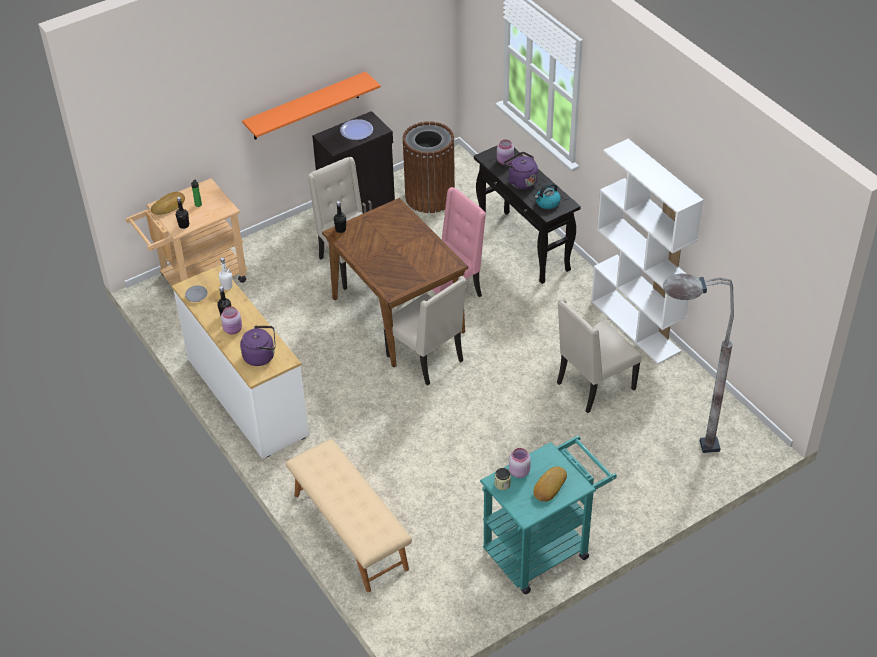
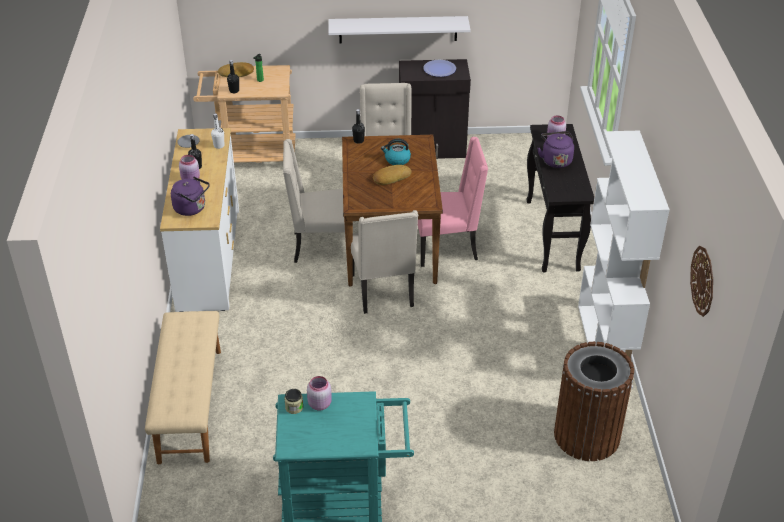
camera: 30 degrees right, 5 degrees down
(306, 106) = (398, 29): orange shelf -> white shelf
(430, 197) = (501, 164): brown trash can -> brown trash can (586, 436)
(547, 203) = (564, 186): kettle -> kettle (397, 160)
(549, 486) = (335, 430): bread -> bread (391, 177)
(593, 386) = (517, 381): beige chair -> beige chair (320, 246)
(674, 448) = (551, 475): grey floor lamp -> none
(771, 248) = (703, 281): none -> wall clock

